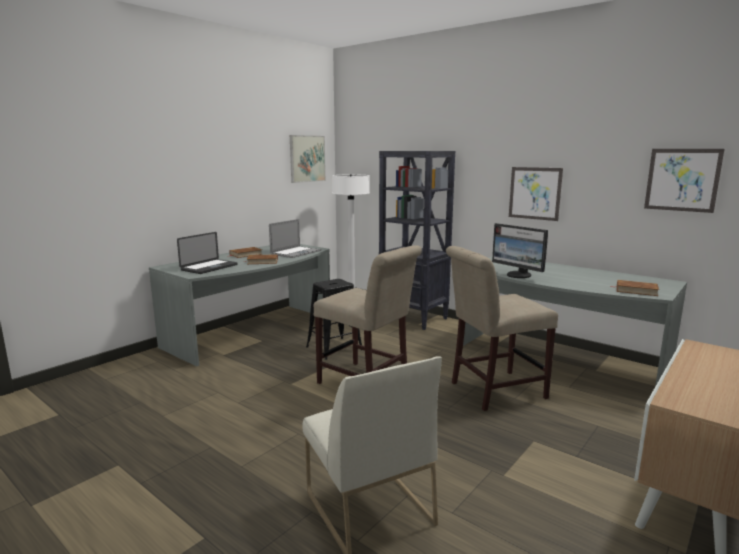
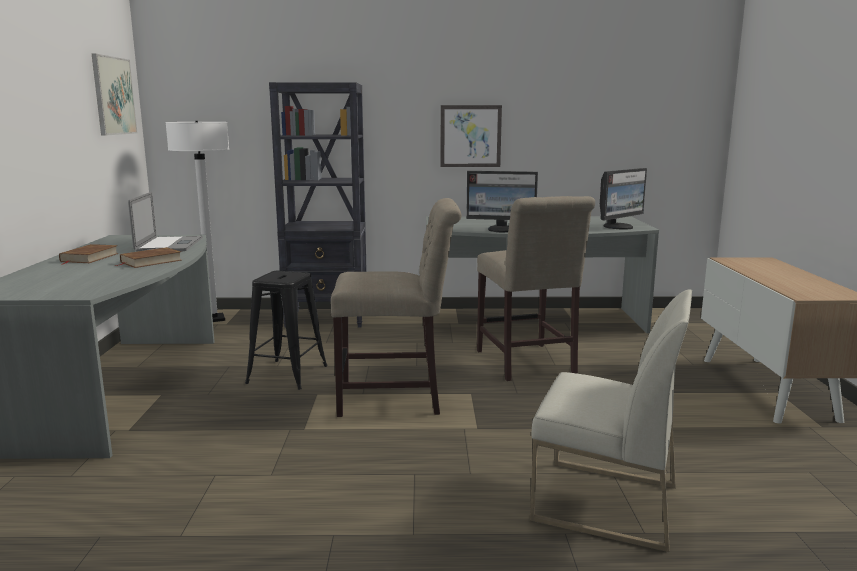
camera: 40 degrees left, 0 degrees up
(209, 267) = (79, 281): laptop -> none
(492, 390) = (527, 364): beige chair -> beige chair turned 45 degrees counterclockwise
(636, 290) = (619, 227): brown book -> monitor
(682, 180) = (619, 114): picture -> none

